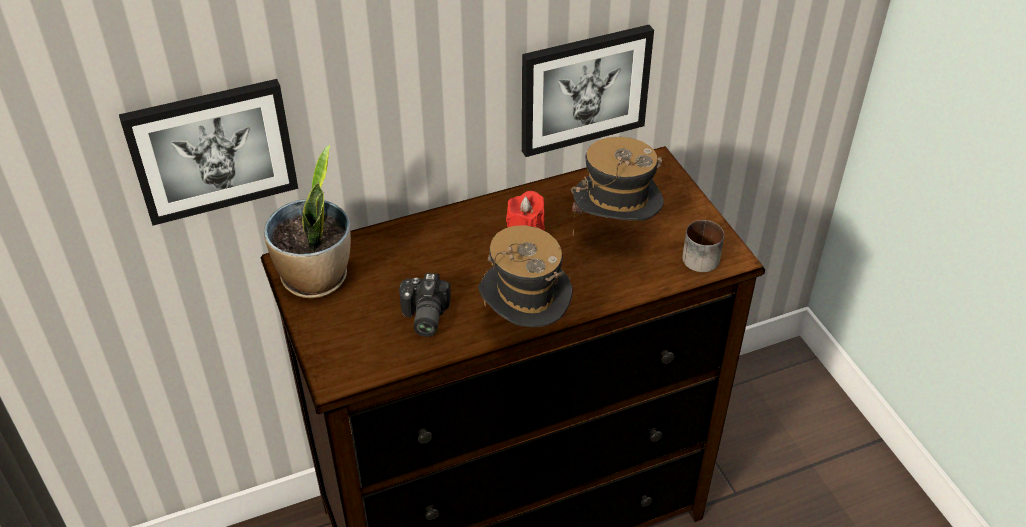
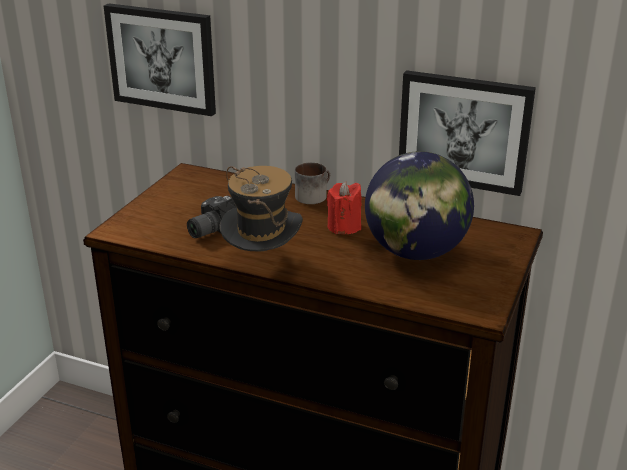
camera: 45 degrees right, 15 degrees down
(316, 278) = (187, 185): potted plant -> none
(615, 230) = (415, 252): hat -> globe
(698, 255) = (456, 297): mug -> mug (313, 195)

